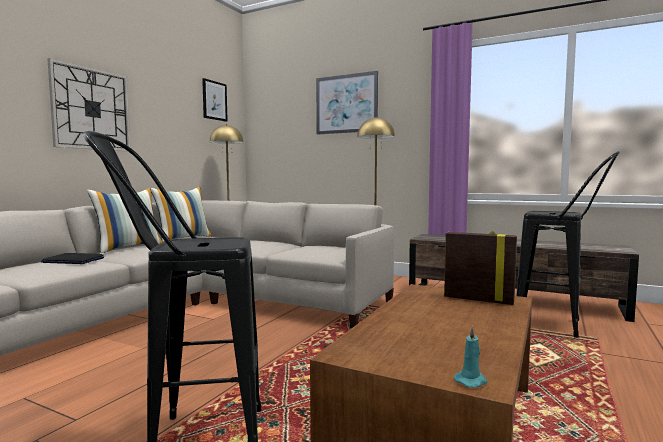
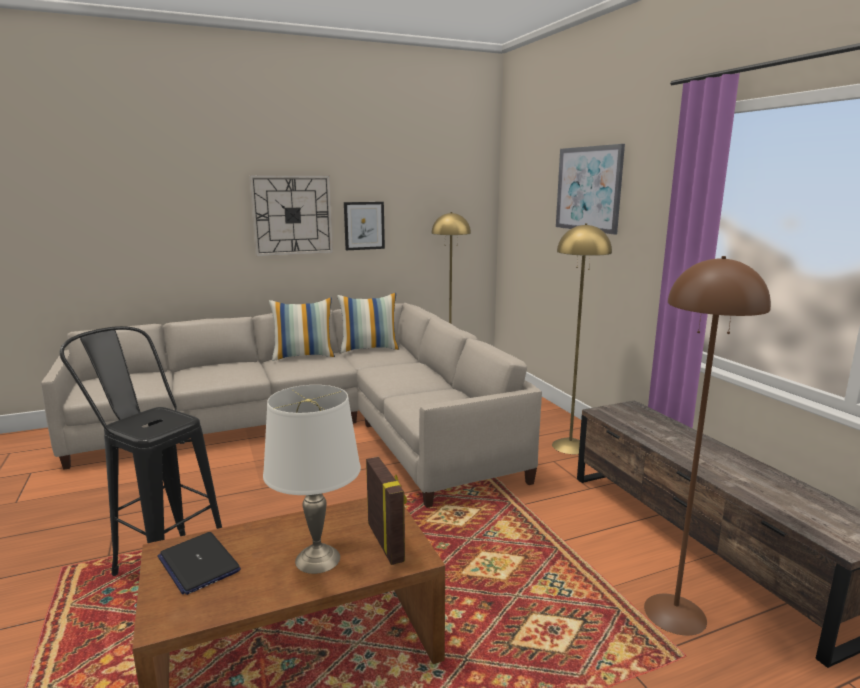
camera: 40 degrees right, 10 degrees up
(73, 260) = (237, 368): laptop -> laptop (198, 564)
(214, 100) = (449, 179): picture -> picture (364, 225)
(467, 317) = (317, 559): none -> white table lamp
(471, 381) = (159, 617): turquoise candle -> none
(560, 326) = (675, 613): black stool -> brown floor lamp

